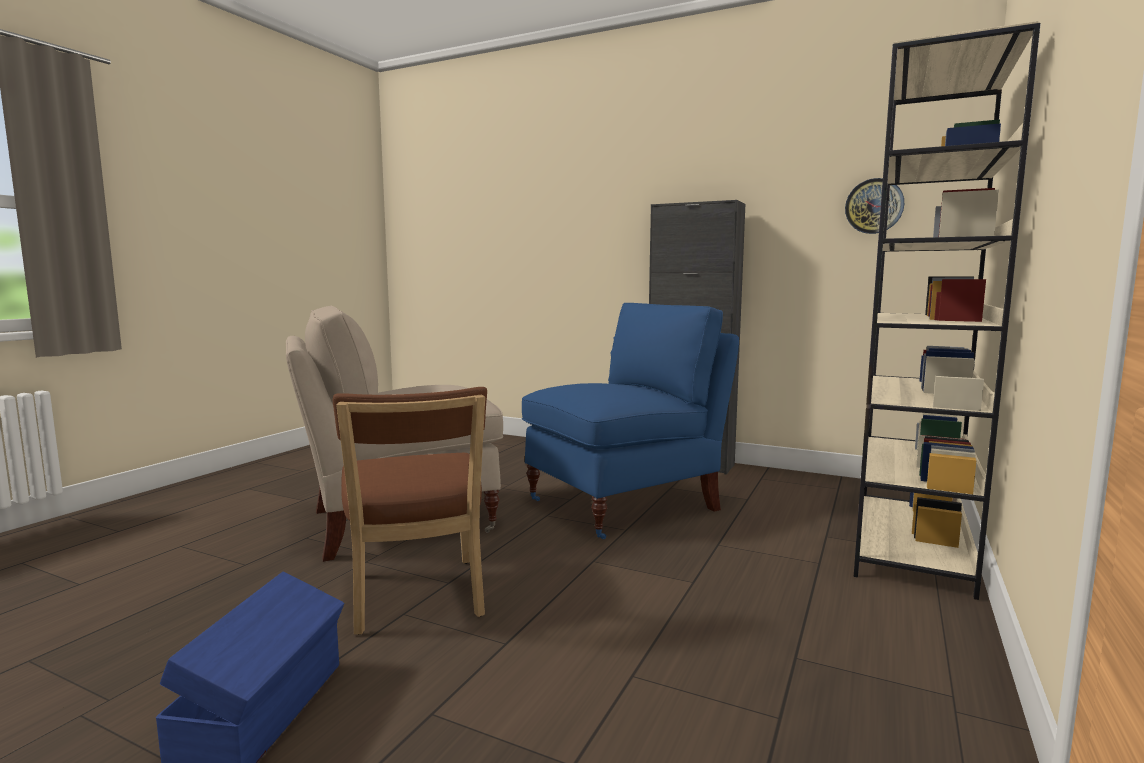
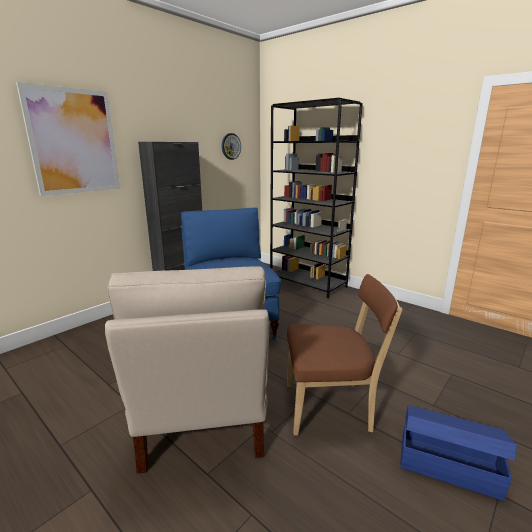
camera: 75 degrees left, 10 degrees up
(587, 213) = (74, 142): none -> picture
(912, 548) = (308, 283): beige bookcase -> black bookcase

